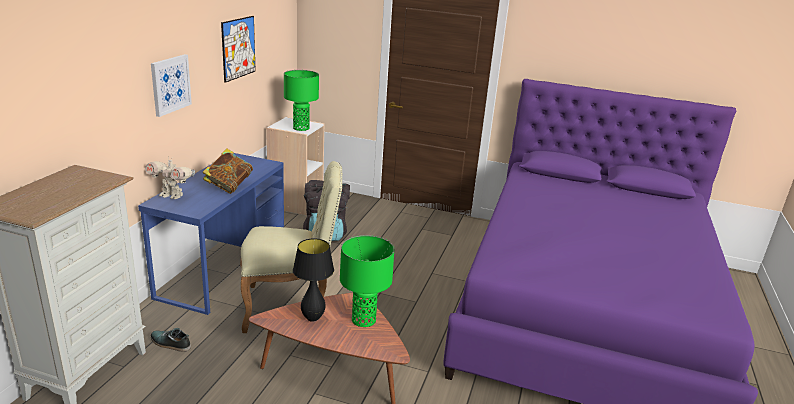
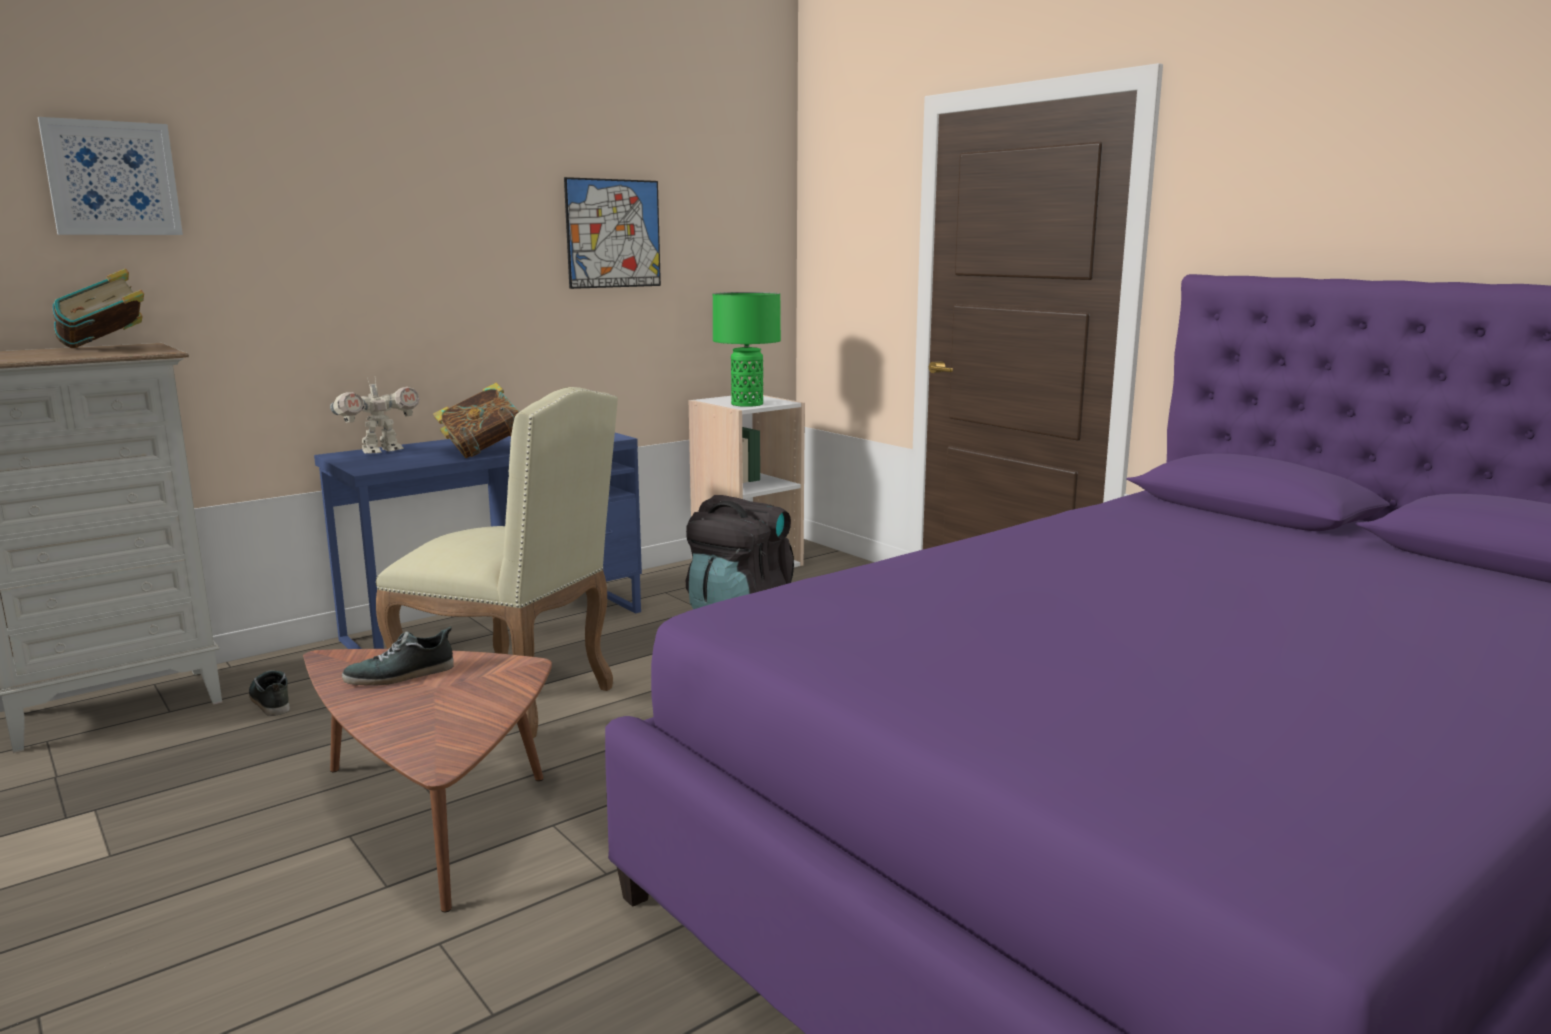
camera: 35 degrees right, 10 degrees down
(71, 180) = (105, 349): none -> book
(170, 84) = (419, 262): picture -> picture (112, 178)
(172, 196) = (380, 451): toy robot -> toy robot turned 90 degrees counterclockwise
(312, 318) = (400, 675): black table lamp -> shoe
(363, 320) = (478, 699): green table lamp -> none

